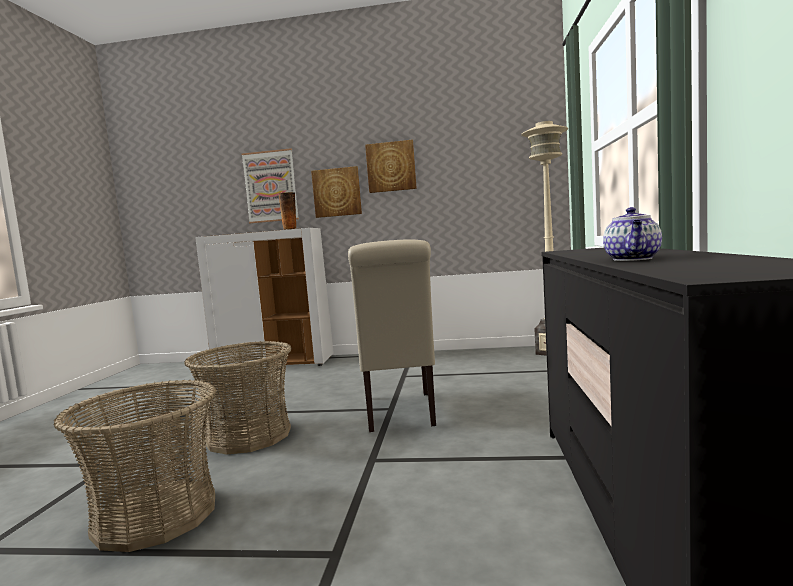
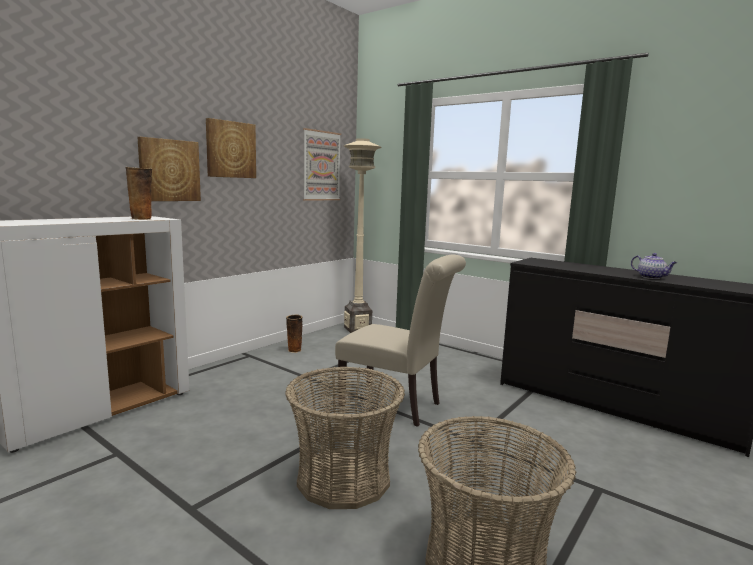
camera: 60 degrees left, 5 degrees up
(270, 186) = (70, 147): picture -> picture (321, 166)
(449, 357) = (294, 350): none -> vase

